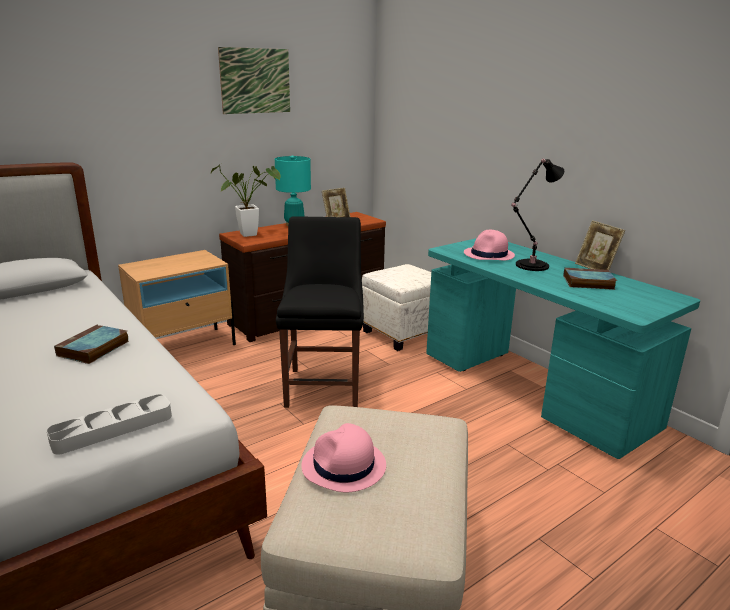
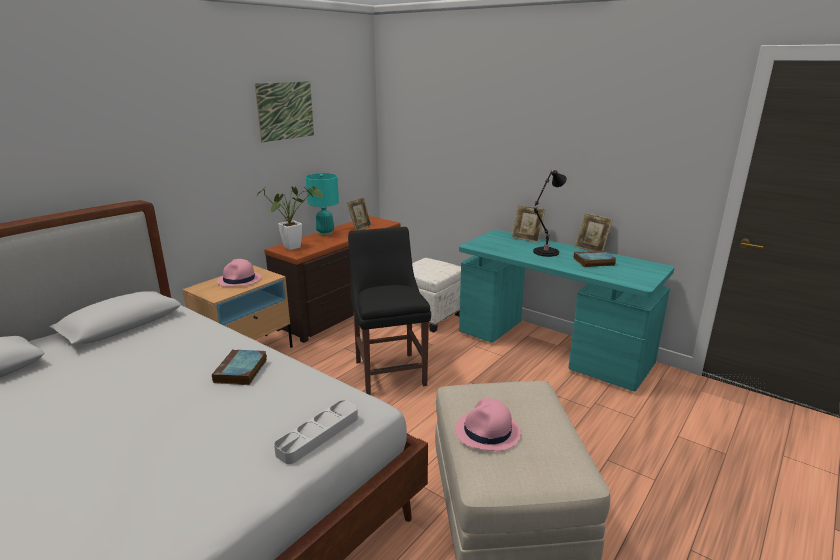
camera: 15 degrees left, 0 degrees up
(489, 255) = (508, 246): pink hat -> pink hat (239, 280)
(519, 249) = (527, 239): none -> picture frame

